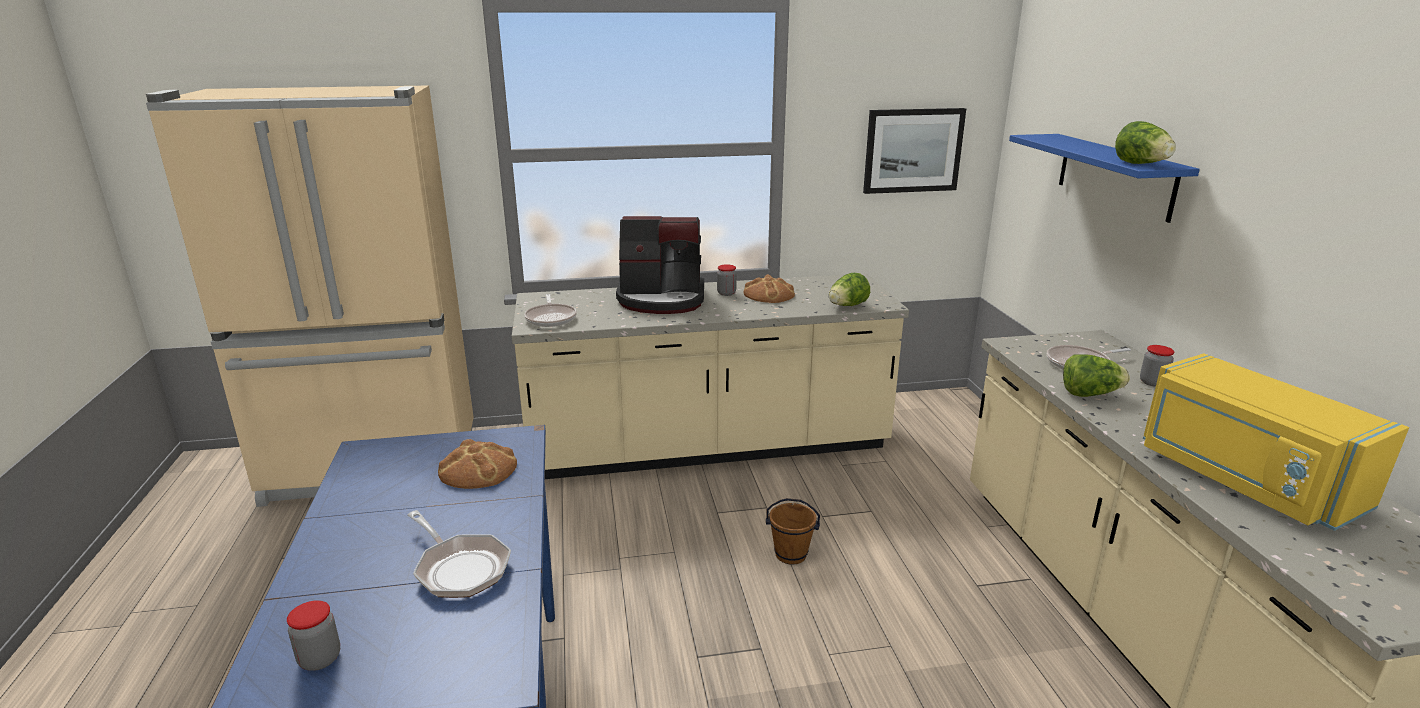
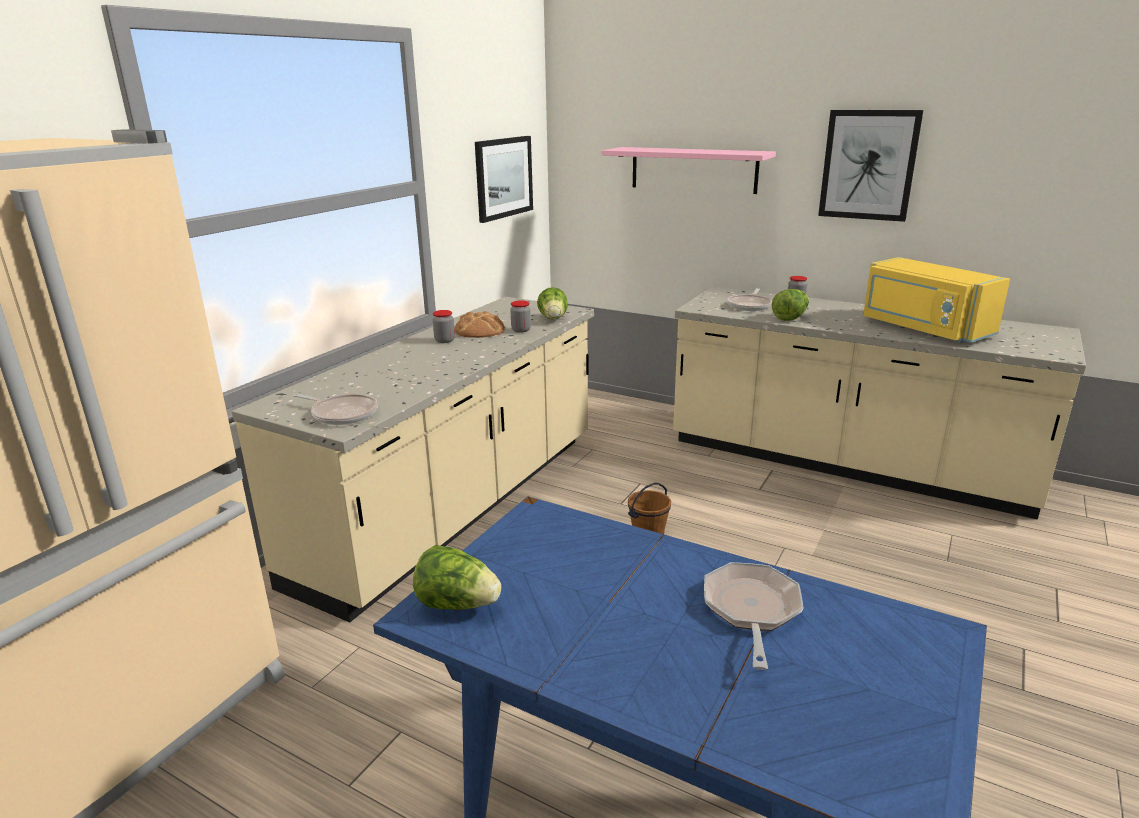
camera: 50 degrees left, 0 degrees up
(320, 659) = (847, 735): jar -> jar (521, 330)
(459, 568) = (751, 610): frying pan -> frying pan turned 75 degrees counterclockwise
(478, 469) = (570, 552): bread -> none
(662, 299) = (404, 363): coffee machine -> none
(1115, 175) = (693, 169): blue shelf -> pink shelf
(1141, 164) = (747, 153): lettuce -> lettuce (458, 604)
(1243, 480) = (923, 329): yellow microwave -> yellow microwave turned 45 degrees clockwise
(1305, 213) = (868, 165): none -> picture

